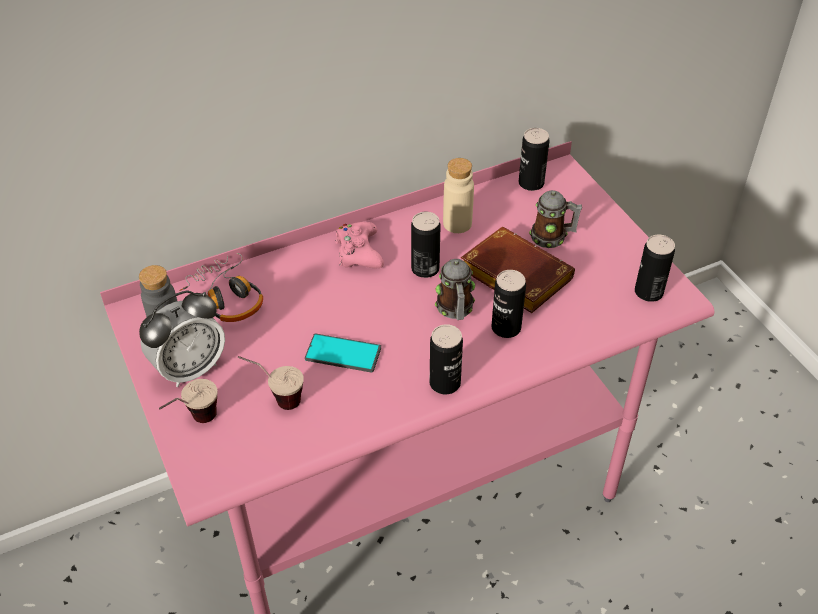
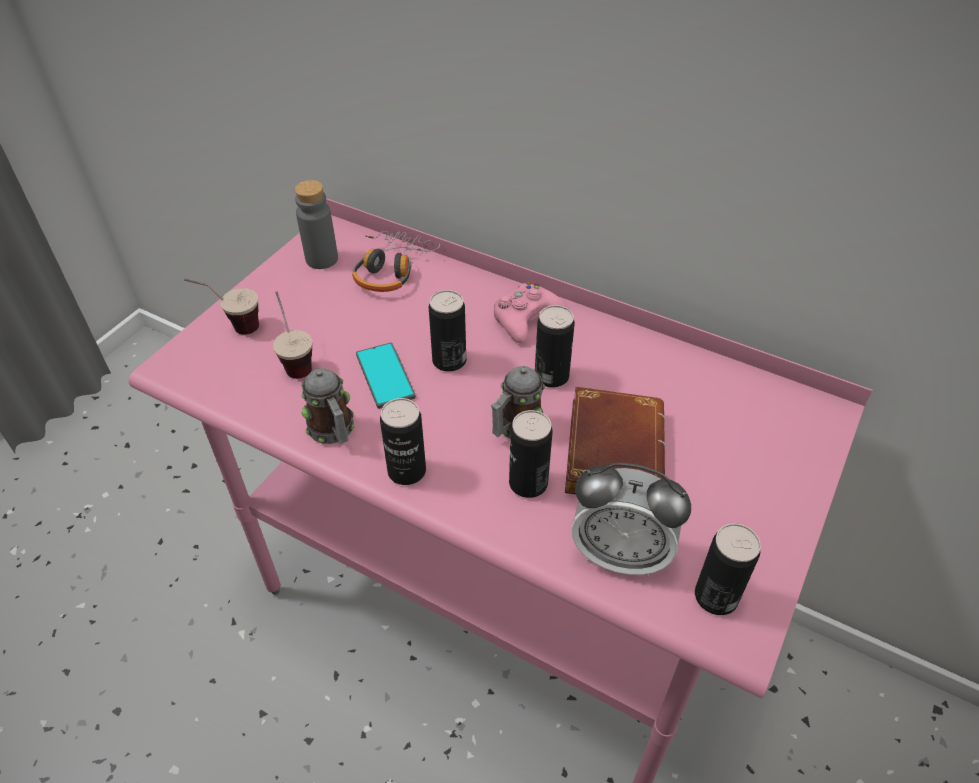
camera: 55 degrees right, 0 degrees up
(190, 368) = (291, 292): alarm clock -> alarm clock (620, 553)
(457, 223) = (641, 368): beige bottle -> none
(531, 183) = (773, 395): can -> can (449, 361)
(552, 237) = (708, 456): mug -> mug (333, 431)

